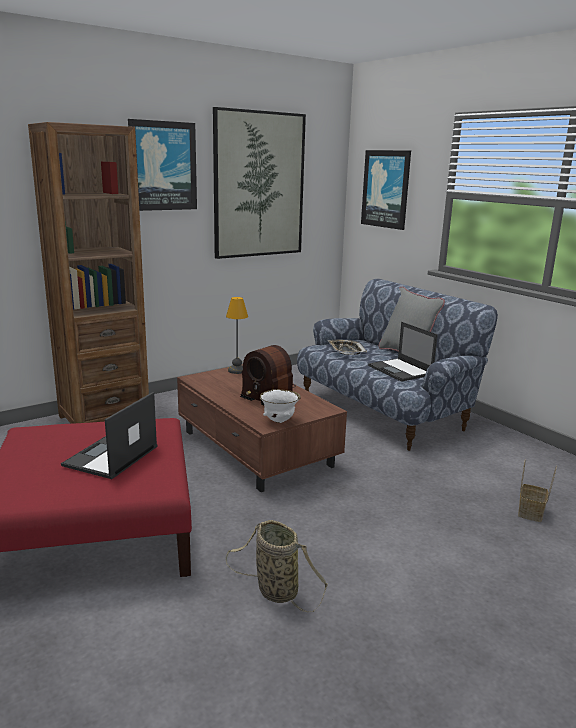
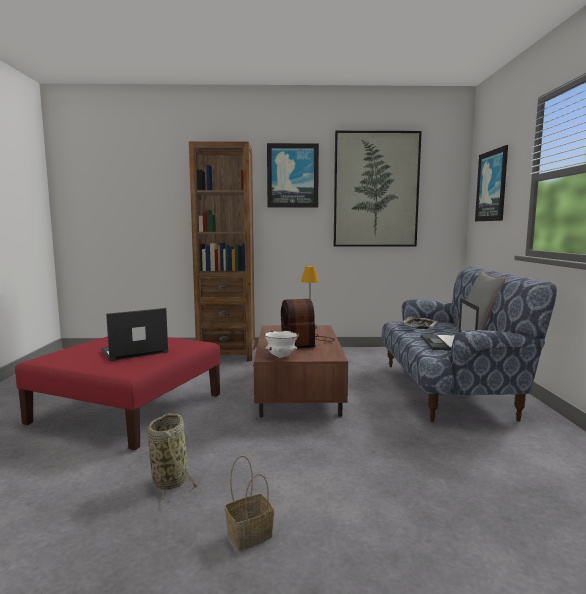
camera: 35 degrees right, 10 degrees down
(531, 513) = (503, 510): basket -> basket (248, 536)

